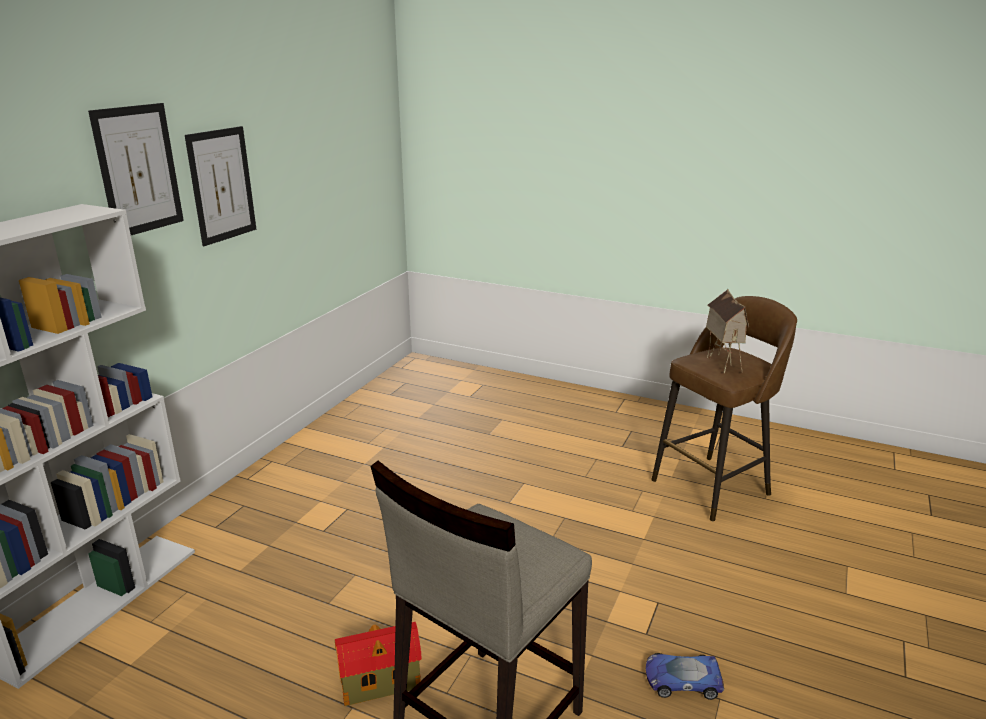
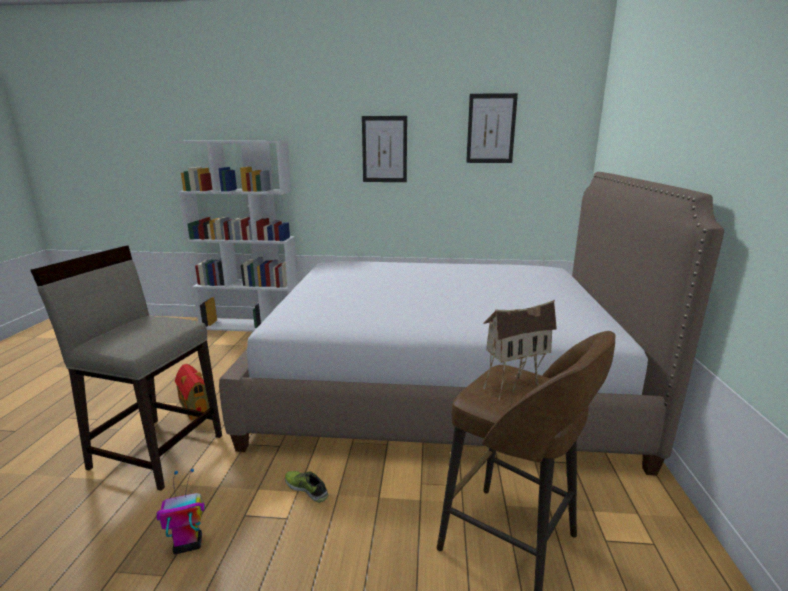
camera: 70 degrees right, 5 degrees down
(138, 170) = (328, 131): picture -> picture (491, 129)
(474, 459) = (440, 387): none -> bed
(618, 583) = (307, 489): none -> shoe
(681, 680) = (187, 545): toy car -> toy robot

